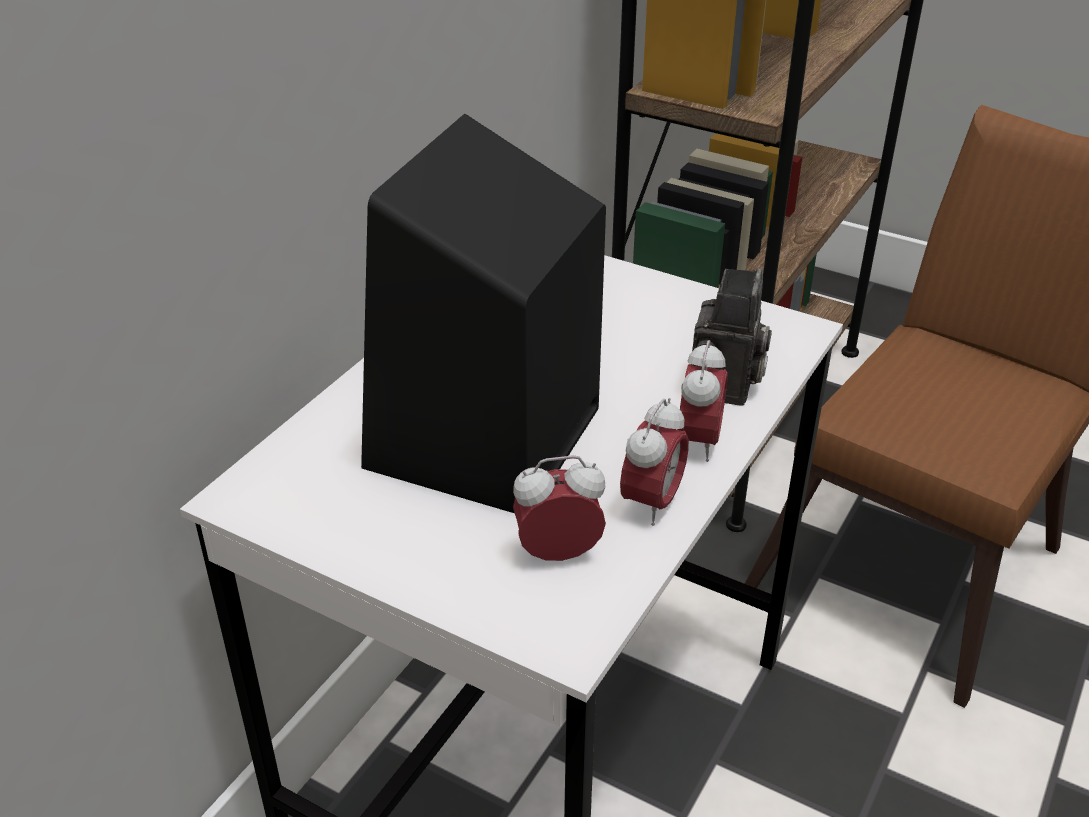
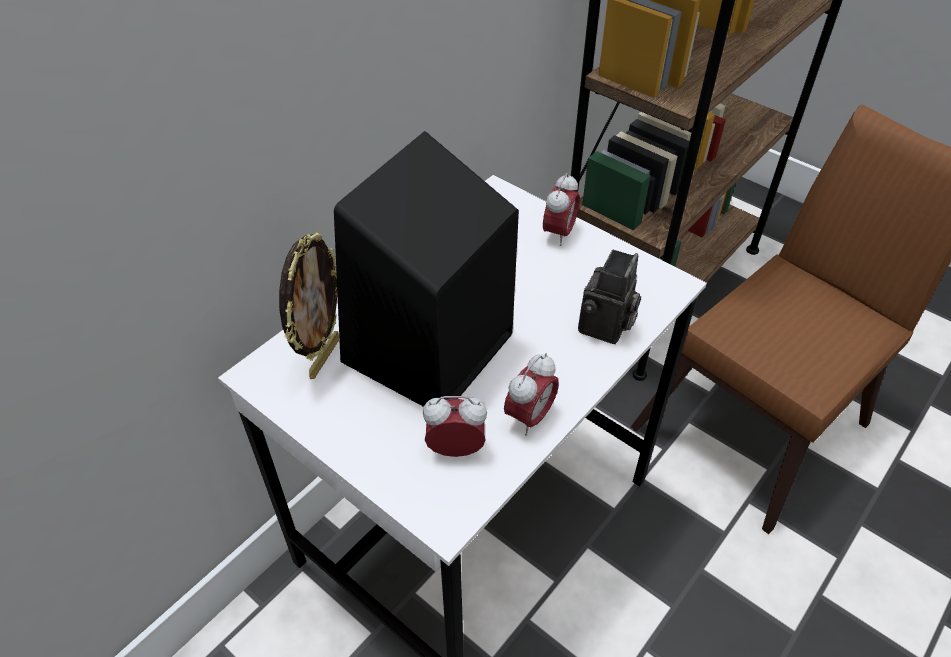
camera: 10 degrees right, 10 degrees up
(333, 466) = (323, 357): none -> picture frame
(698, 442) = (575, 371): alarm clock -> alarm clock (559, 233)

